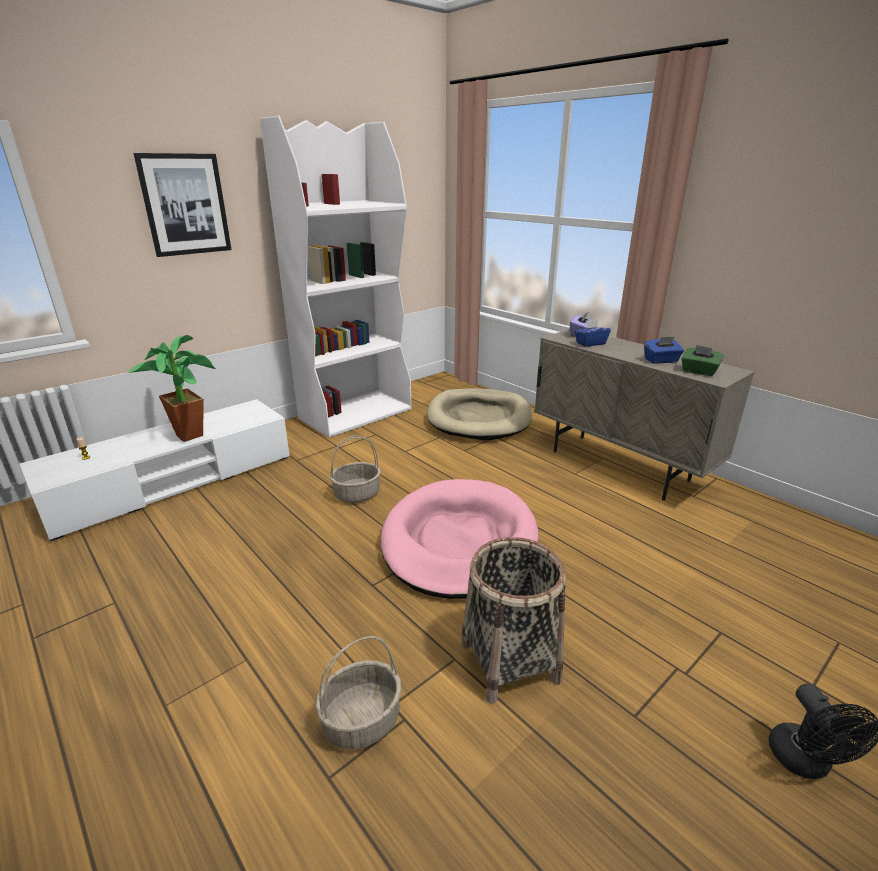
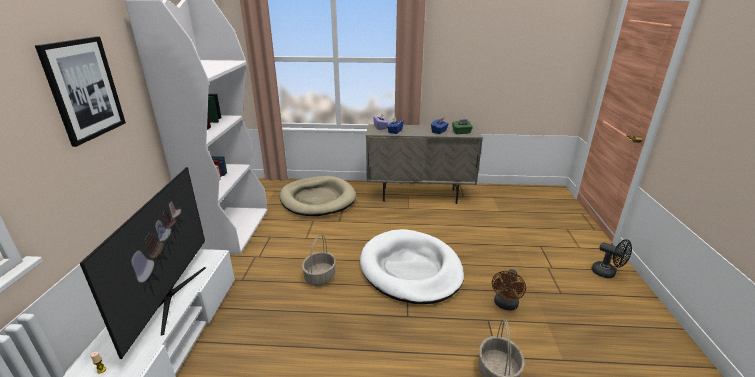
camera: 45 degrees left, 0 degrees up
(190, 433) = (170, 298): potted plant -> television
(459, 541) = (410, 269): pink dog bed -> white dog bed
(509, 661) = (505, 305): basket -> brown fan

